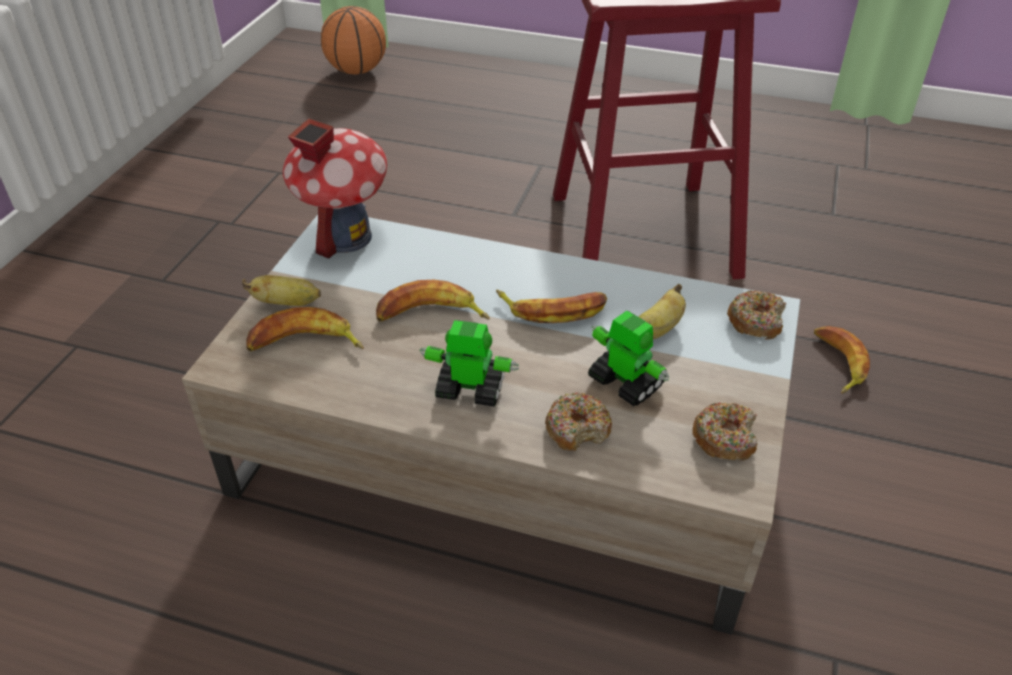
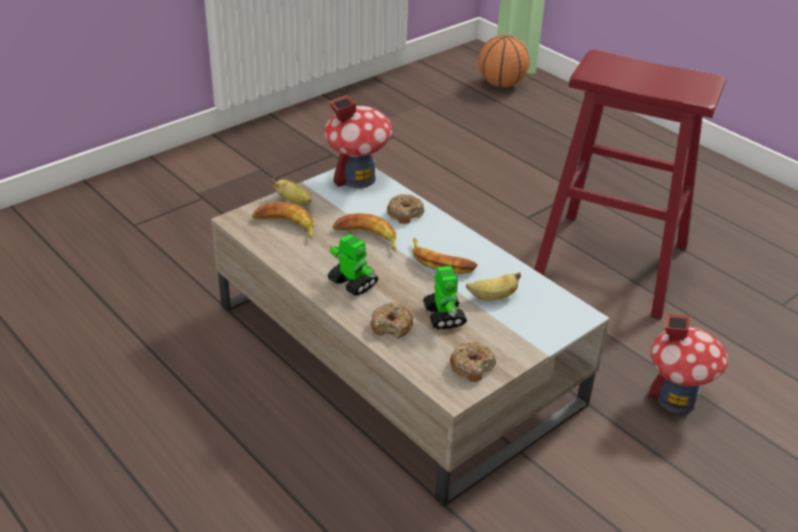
camera: 30 degrees right, 5 degrees down
(755, 322) = (562, 318): donut -> donut (405, 214)
(837, 363) = (676, 399): banana -> toy house

